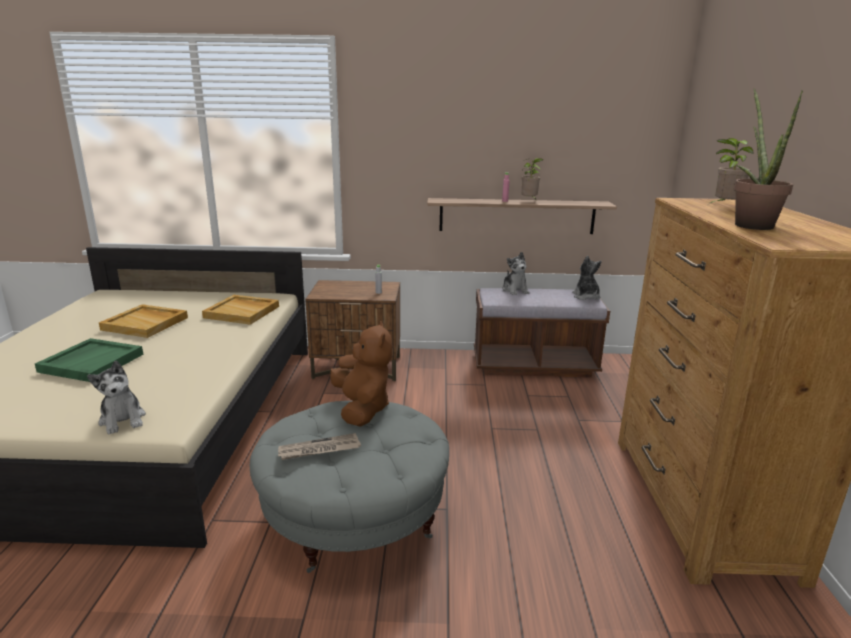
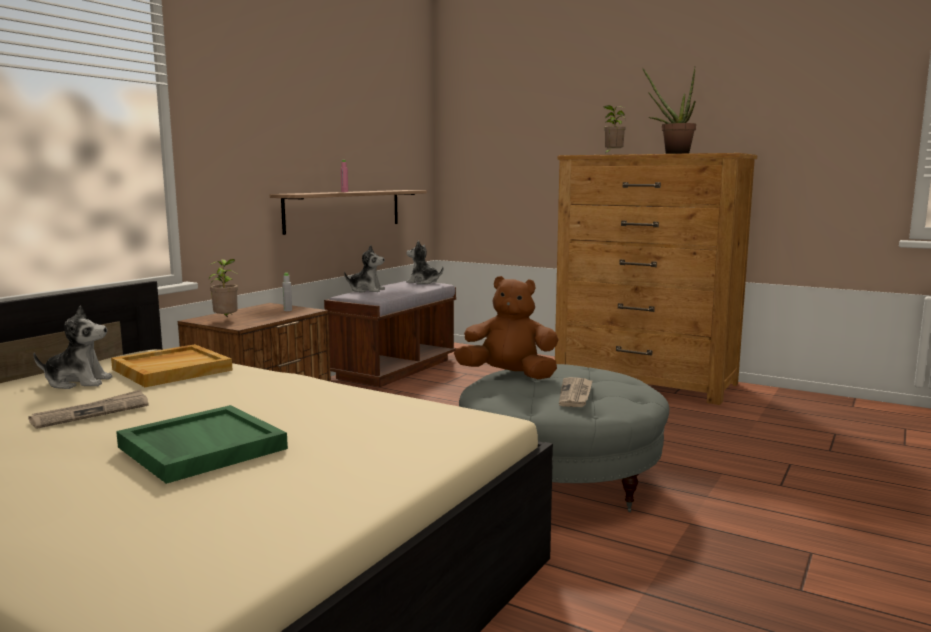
camera: 60 degrees left, 10 degrees down
(123, 420) = (444, 437): plush toy -> plush toy (78, 382)
(146, 323) = (91, 413): beige tray -> newspaper
(530, 201) = (361, 191): potted plant -> potted plant (226, 320)

